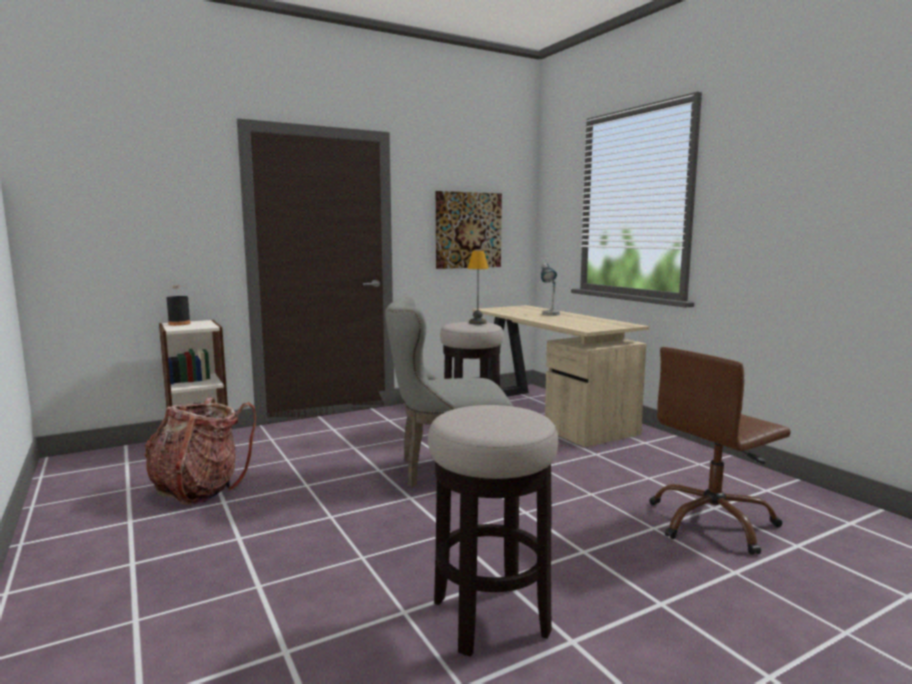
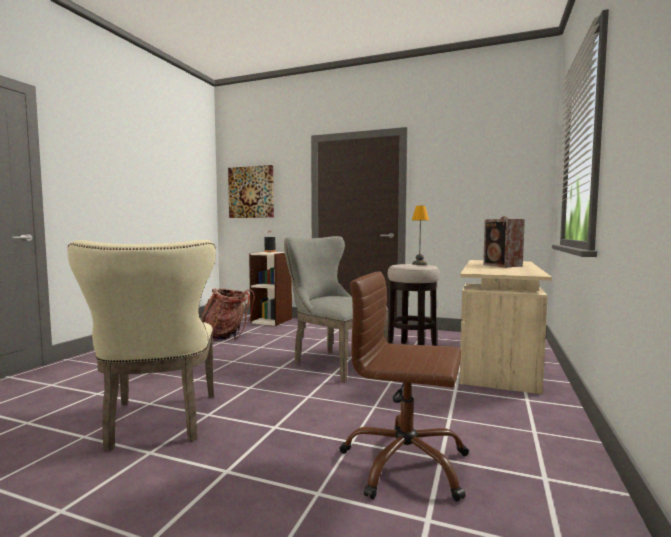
camera: 50 degrees right, 5 degrees down
(468, 230) = (474, 195): picture -> picture (251, 192)
(490, 617) = (160, 423): stool -> beige chair
(549, 315) = (503, 265): table lamp -> speaker

